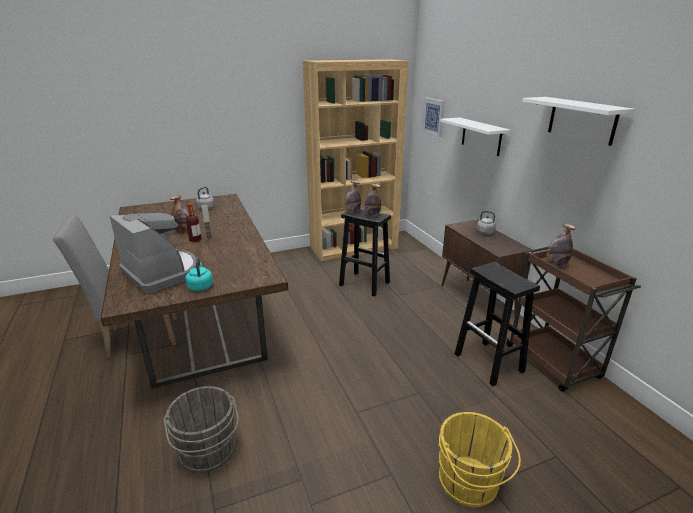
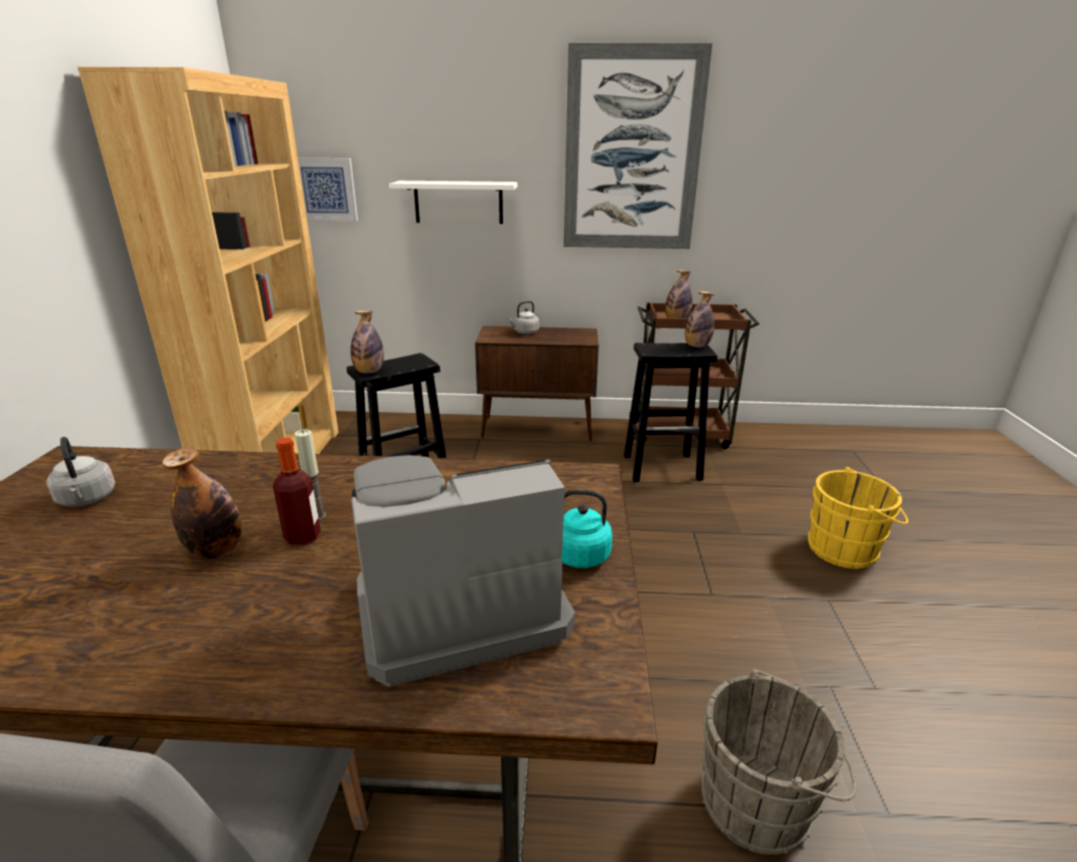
camera: 65 degrees left, 0 degrees up
(372, 215) = (405, 363): bottle -> bottle (697, 346)
(582, 120) = (632, 152): white shelf -> picture

